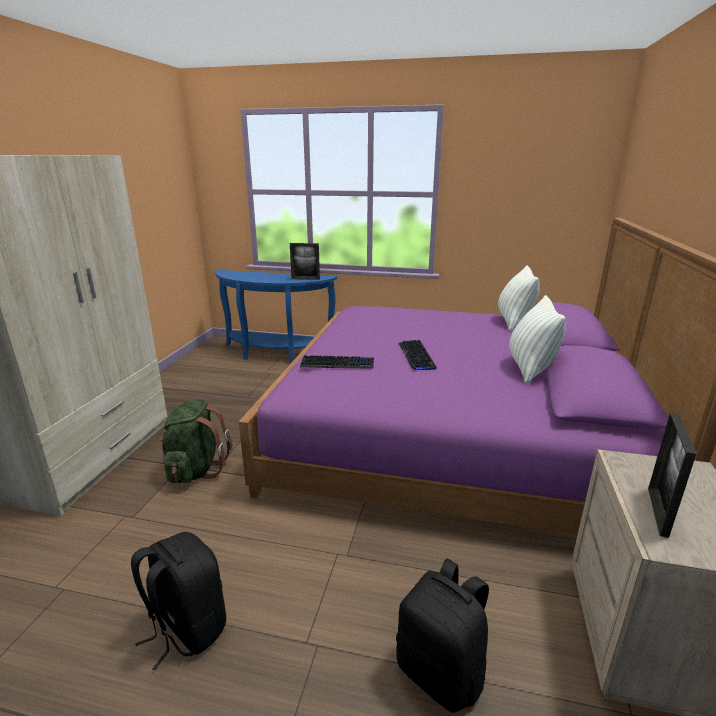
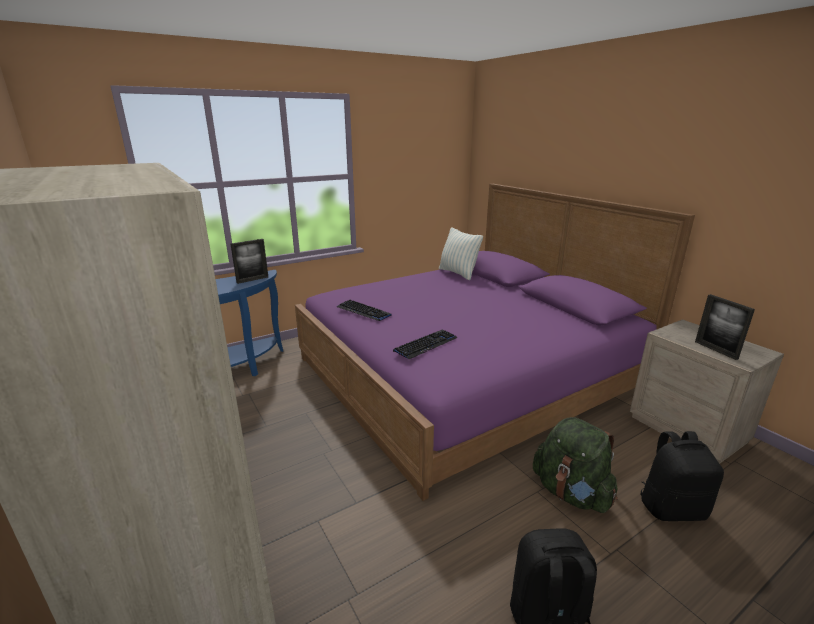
camera: 45 degrees left, 0 degrees up
(196, 469) = (337, 513): green backpack -> green backpack (571, 493)
(416, 356) = (460, 317): keyboard -> keyboard (363, 311)
(530, 369) = (530, 301): pillow -> none

